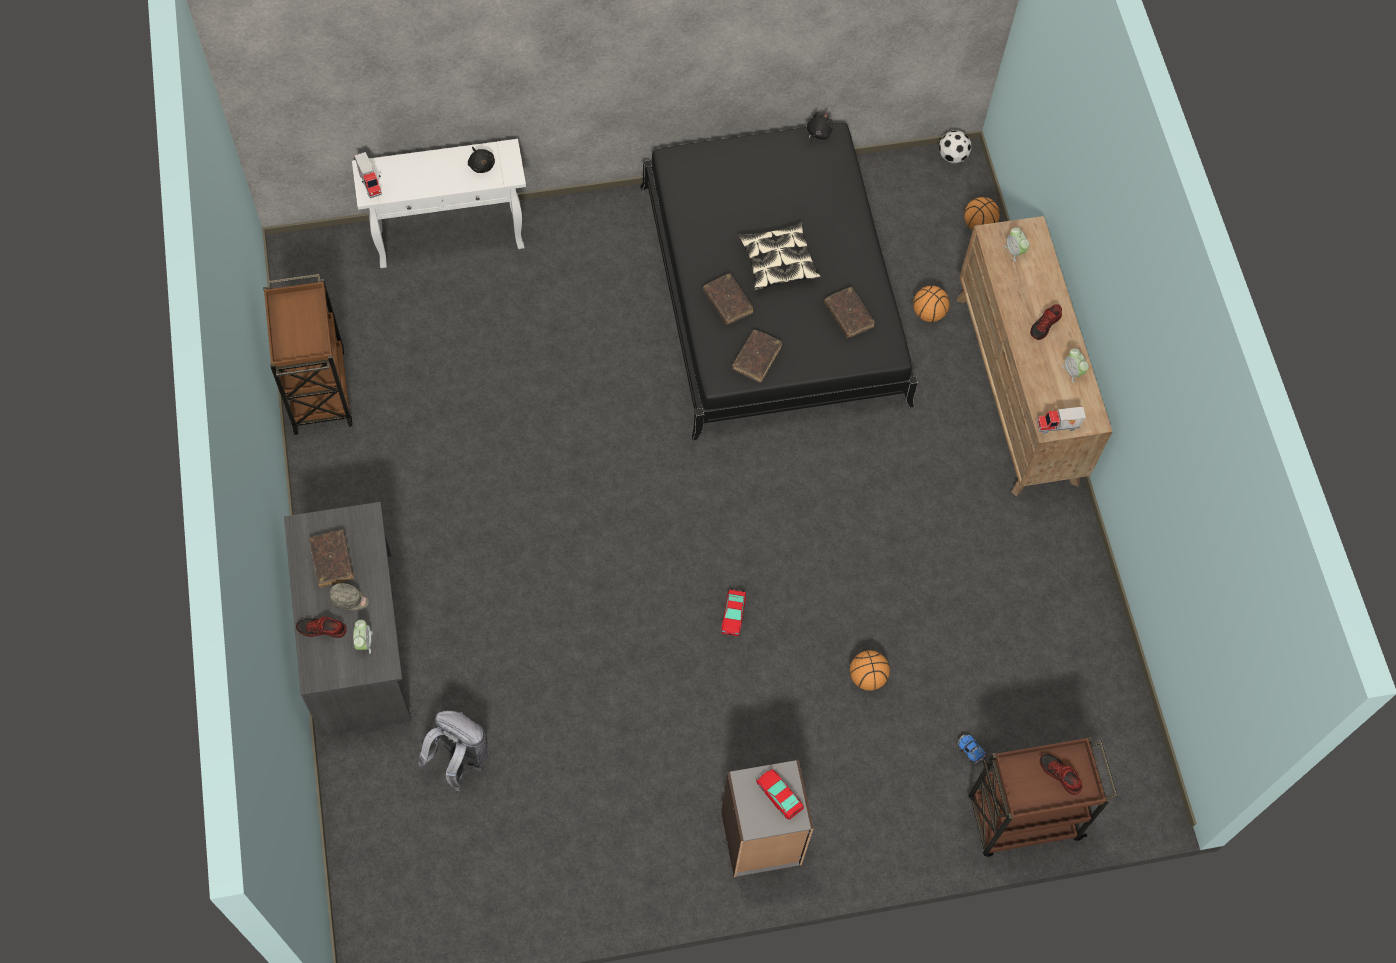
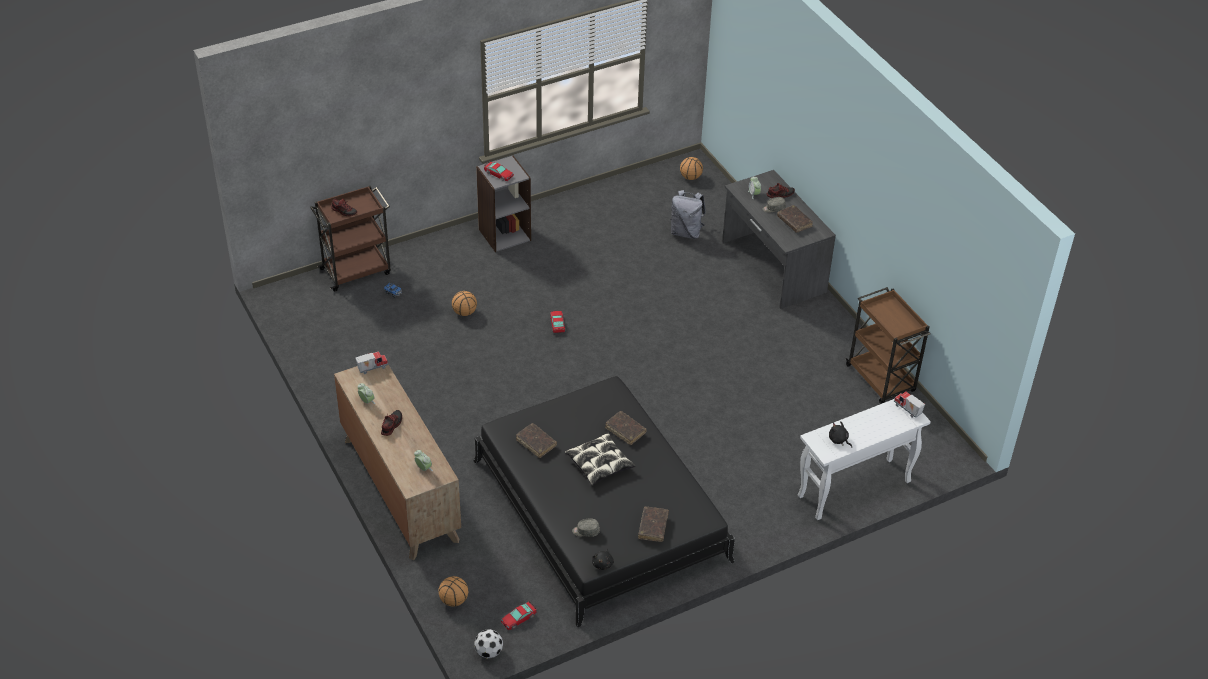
camera: 165 degrees right, 20 degrees down
(756, 358) = (591, 402): brown book -> brown book (653, 527)
(825, 176) = (586, 531): none -> grey cap
(910, 185) = (518, 618): none -> toy car
(928, 313) = (478, 524): basketball -> basketball (690, 177)

